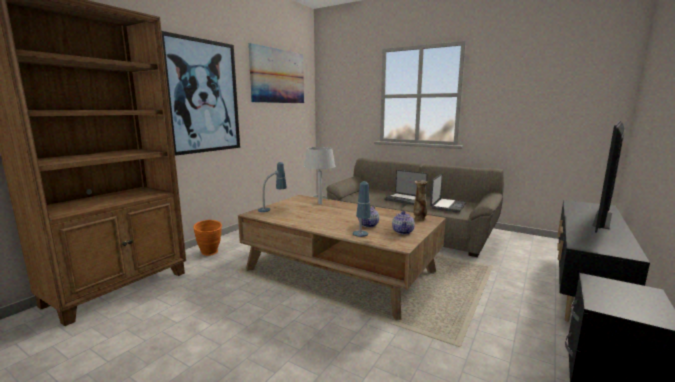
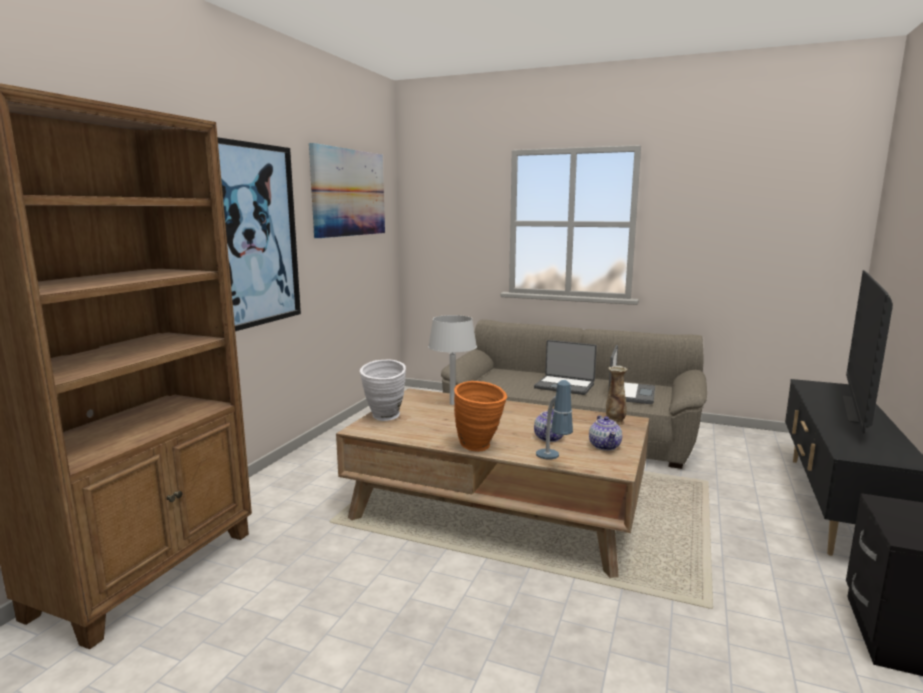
camera: 10 degrees left, 0 degrees up
(210, 254) = (274, 496): orange vase -> orange vase (480, 448)
(272, 209) = (385, 418): table lamp -> white vase

